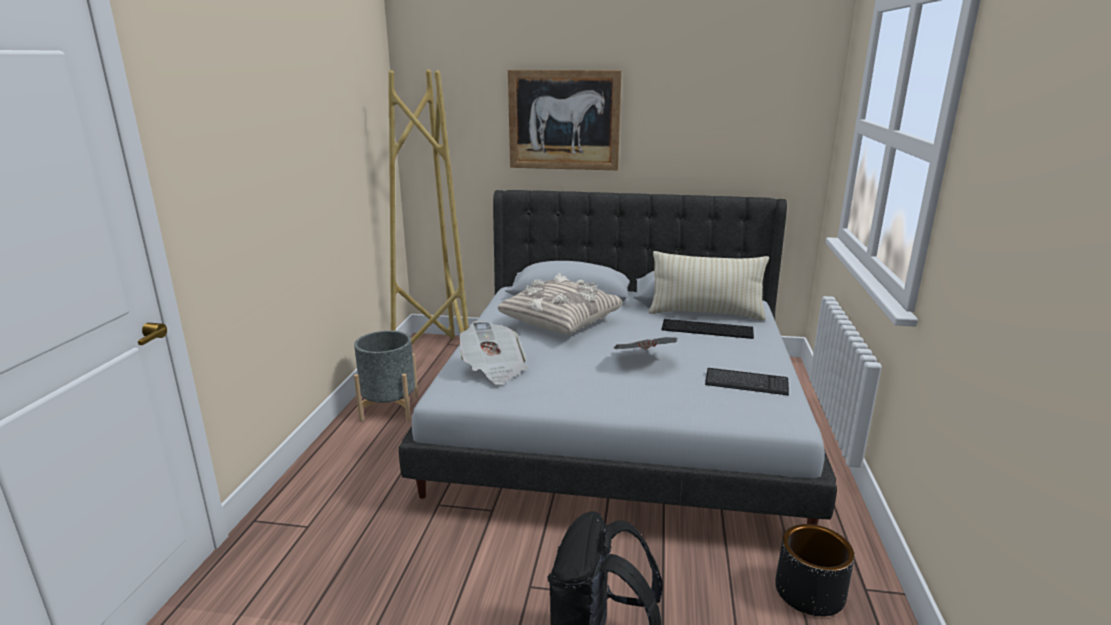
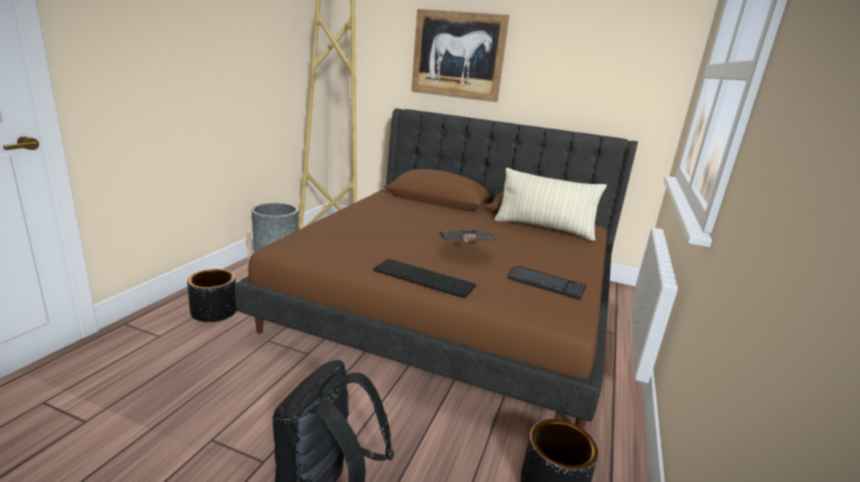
camera: 10 degrees right, 0 degrees up
(353, 484) = (214, 312): none -> black planter
(493, 369) = (332, 236): newspaper -> none
(560, 323) = (414, 216): beige pillow -> none
(620, 420) = (453, 306): grey bed -> brown bed
(708, 328) = (538, 239): keyboard -> keyboard (425, 277)

